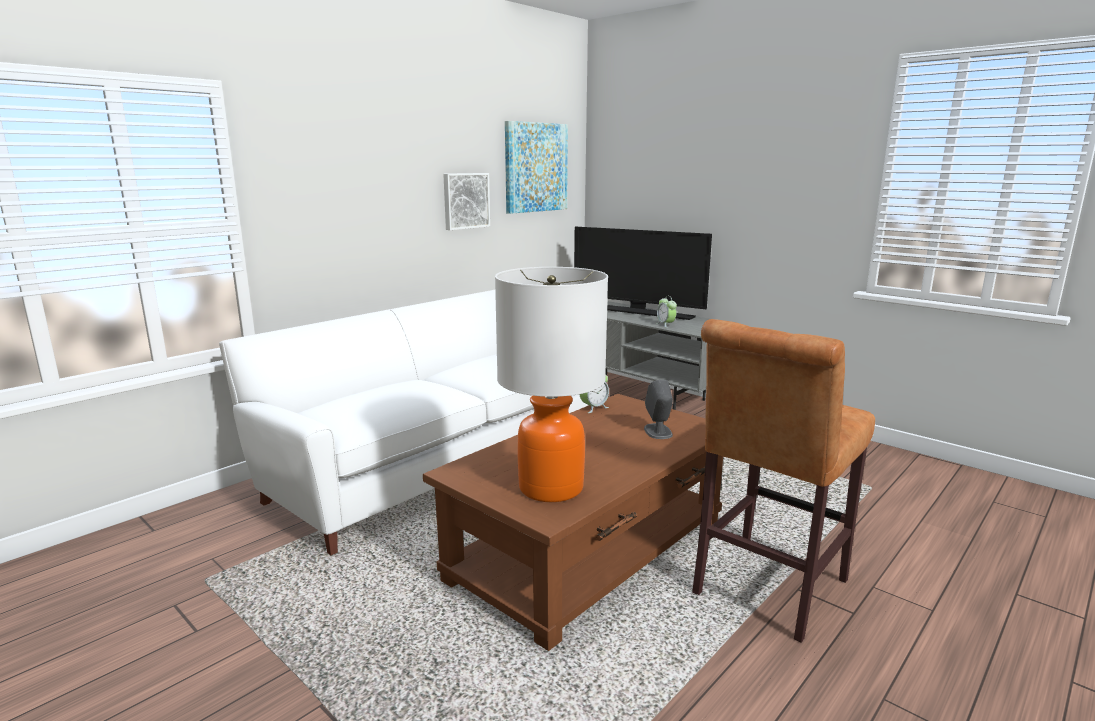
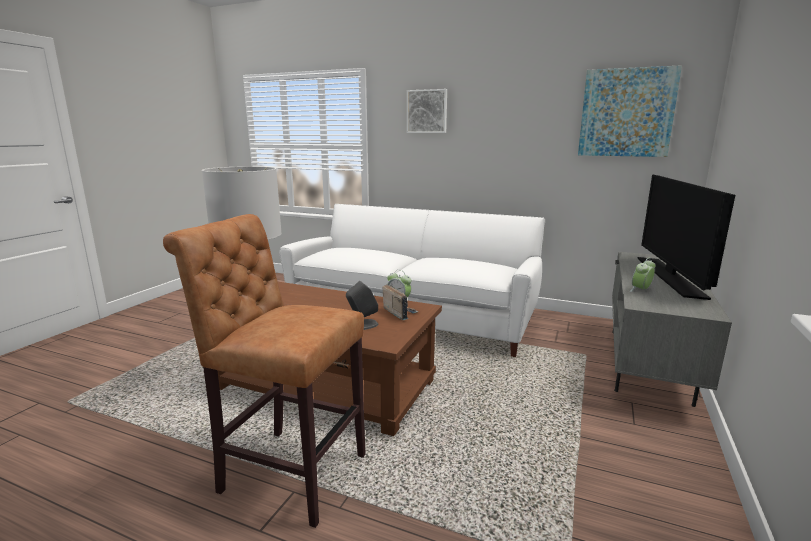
camera: 70 degrees right, 0 degrees up
(465, 200) = (531, 141): picture -> picture (427, 111)
(629, 412) = (399, 312): none -> radio

